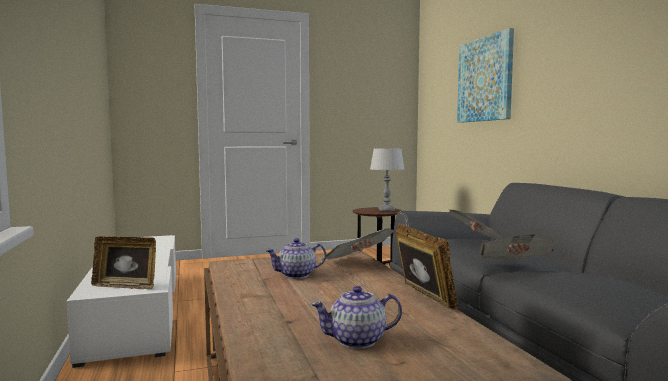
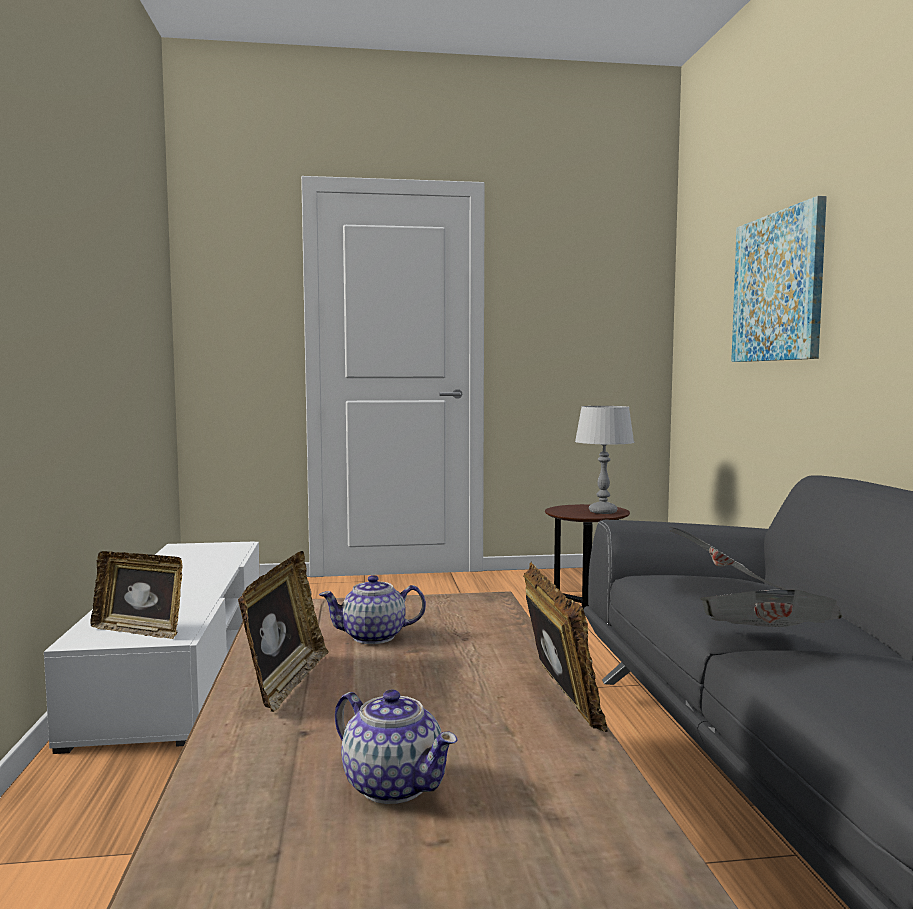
camera: 10 degrees right, 0 degrees up
(260, 299) = (285, 682): none -> picture frame
(357, 264) = (486, 621): newspaper -> none
(357, 340) = (393, 784): teapot -> teapot turned 135 degrees counterclockwise

